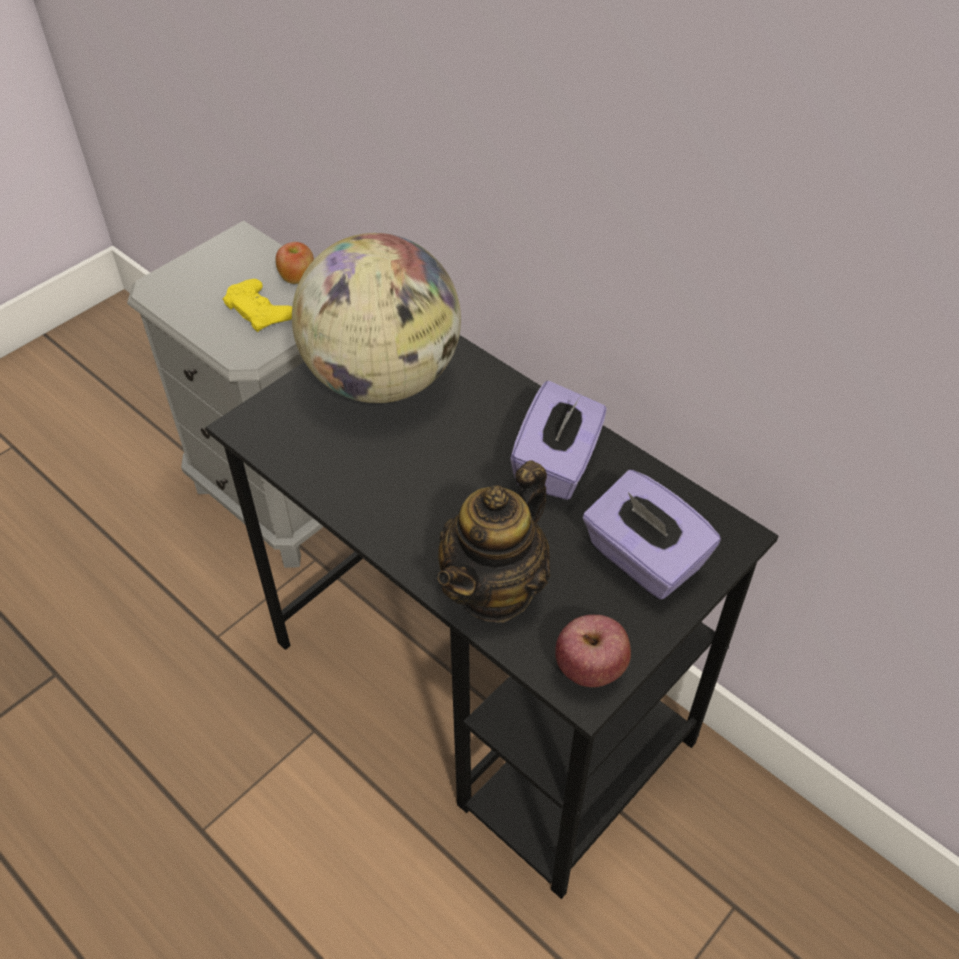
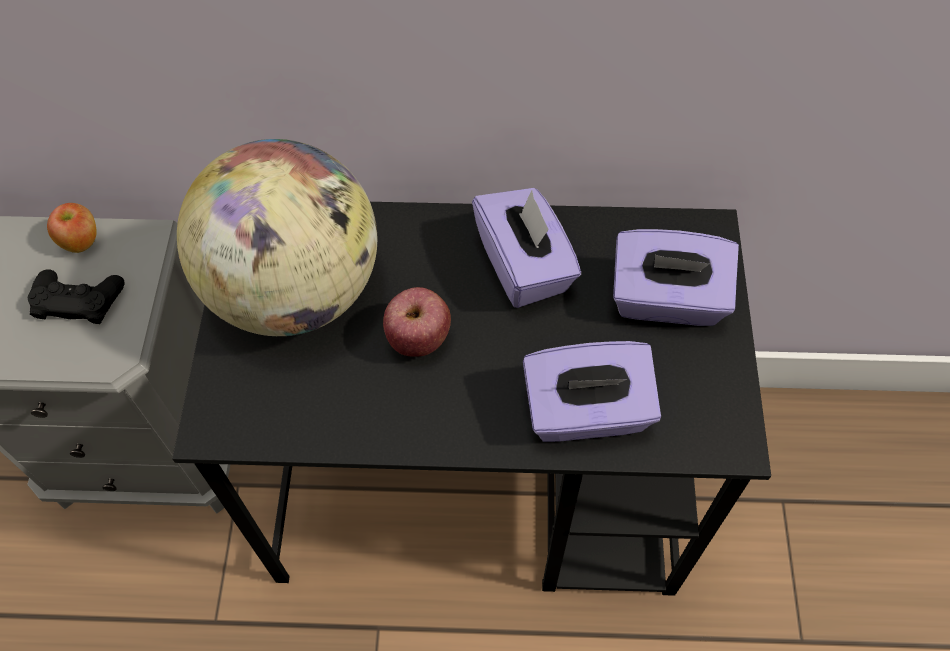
camera: 40 degrees left, 10 degrees up
(259, 311) = (78, 300): yellow game controller -> black game controller
(495, 589) = (586, 413): teapot -> purple tissue box
(590, 669) = (720, 423): apple -> apple (419, 339)

